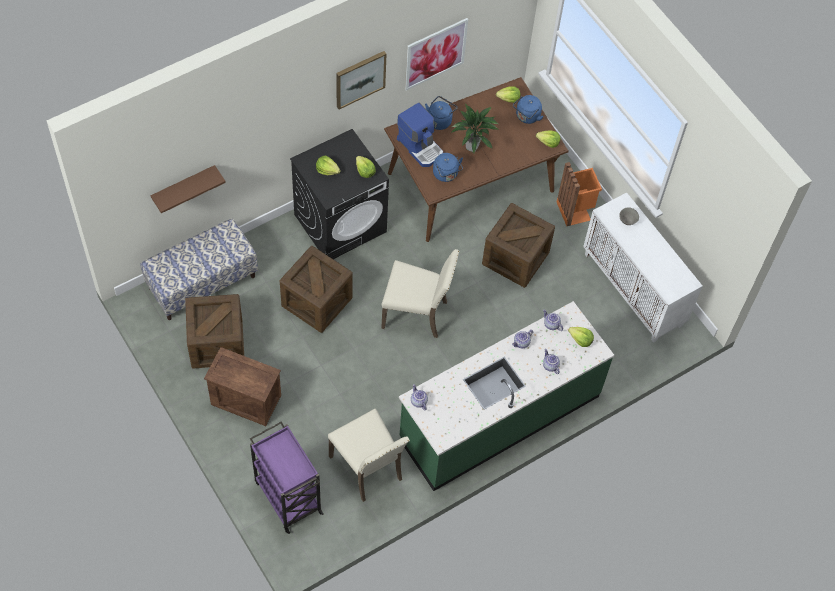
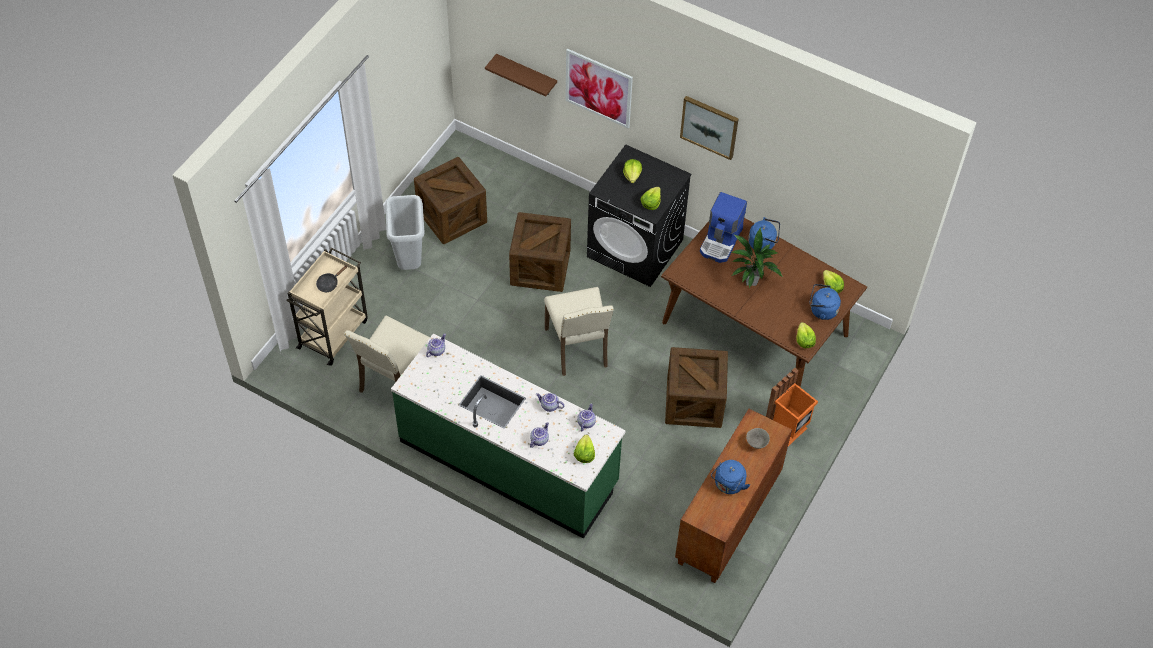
camera: 65 degrees right, 5 degrees down
(202, 282) = (506, 179): bench -> none
(247, 399) = (410, 262): crate -> grey trash can
(287, 496) = (333, 333): purple cart -> beige cart
(288, 457) = (329, 283): none -> black frying pan
(435, 53) = (794, 176): picture -> picture (598, 88)
(446, 174) = (704, 274): blue kettle -> blue kettle (728, 485)
(634, 290) = (728, 521): white cabinet -> brown cabinet

